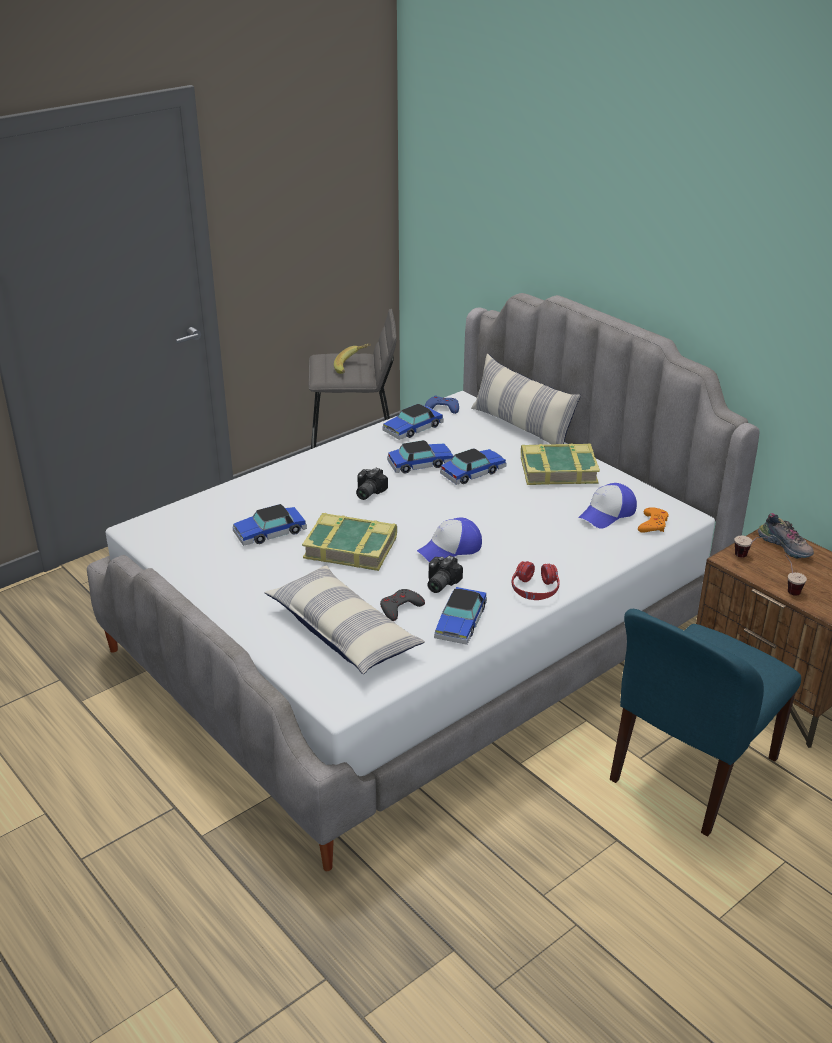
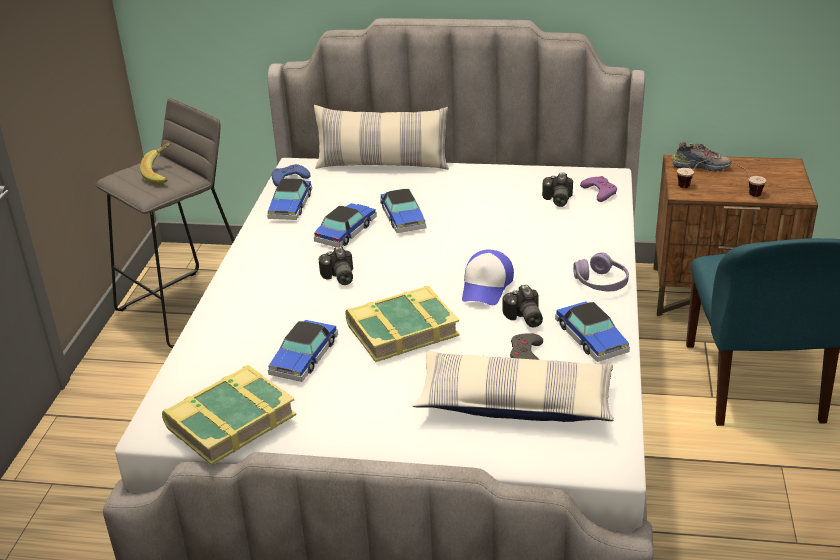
camera: 40 degrees left, 0 degrees up
(473, 472) = (402, 218): toy car -> toy car turned 150 degrees clockwise
(535, 589) = (601, 282): red headphones -> purple headphones
(558, 470) = (466, 185): book -> book (230, 421)
(607, 513) = (556, 200): cap -> camera
(653, 524) = (599, 192): orange game controller -> purple game controller

